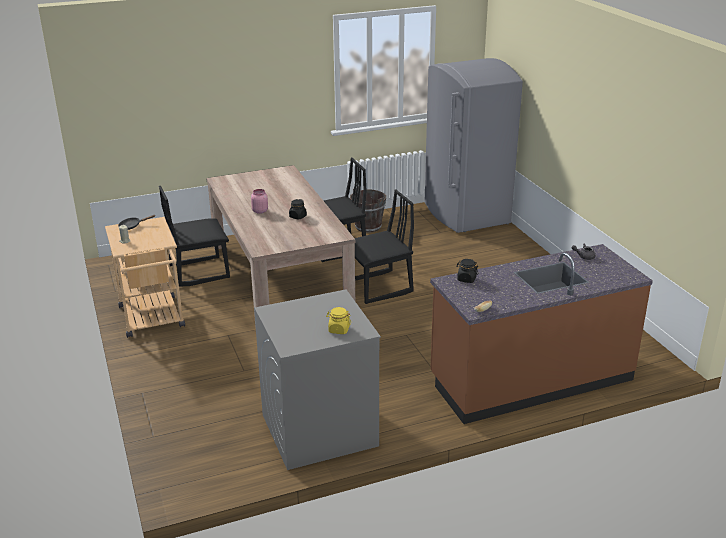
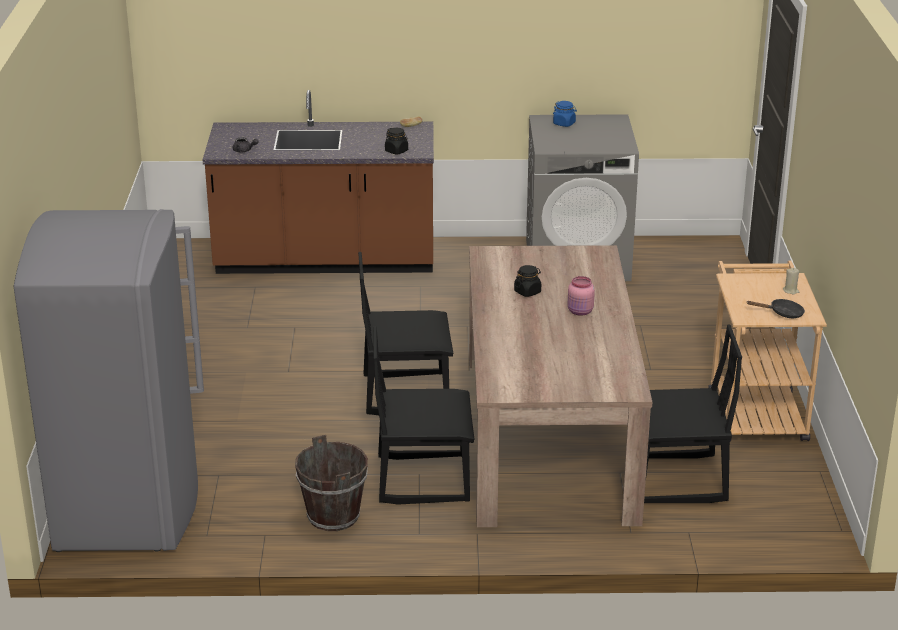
camera: 160 degrees left, 0 degrees up
(339, 329) = (564, 123): yellow jar -> blue jar

